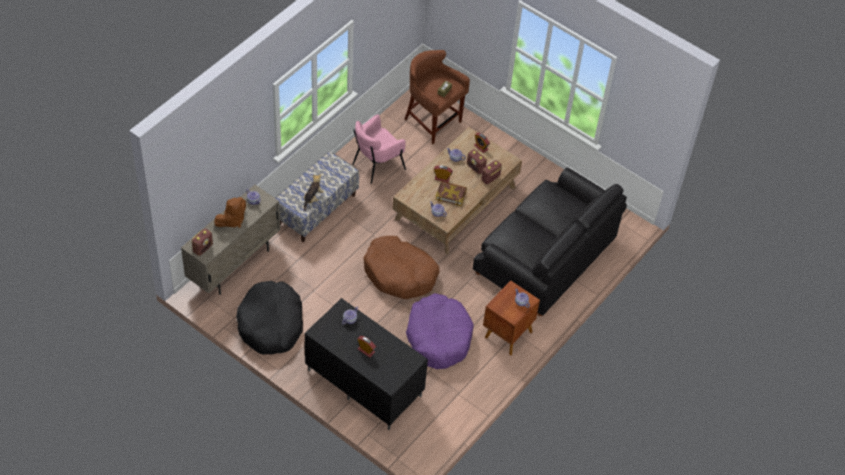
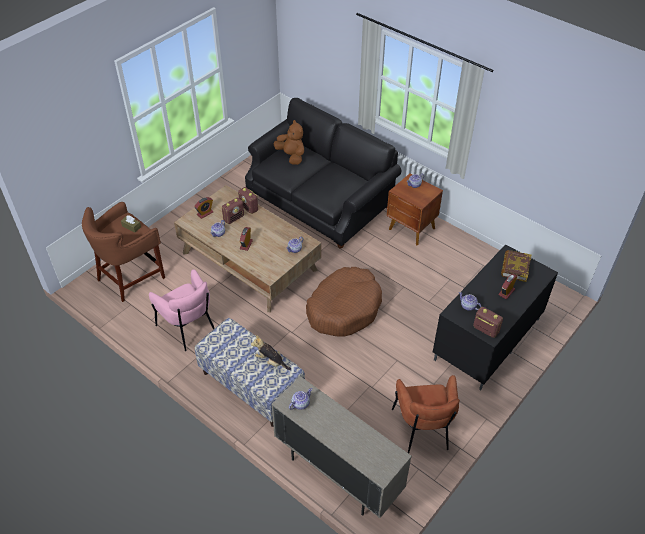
camera: 85 degrees left, 5 degrees down
(203, 248) = (383, 460): radio -> radio (485, 330)
(232, 220) = (334, 427): brown plush toy -> brown plush toy (291, 156)
(271, 324) = (423, 428): black dog bed -> brown armchair
(438, 337) = (421, 279): purple dog bed -> none
(451, 194) = (269, 238): book -> book (515, 267)

